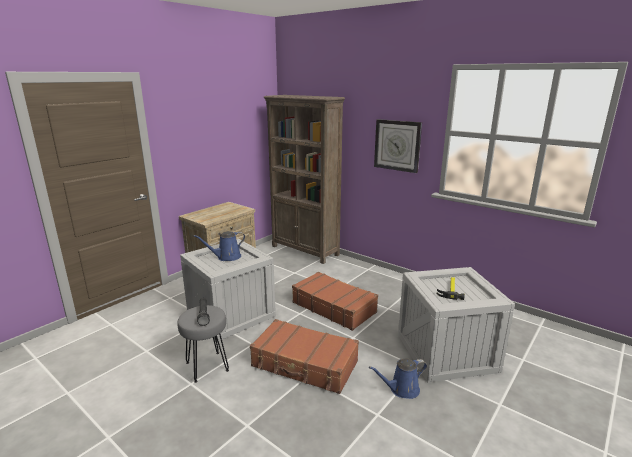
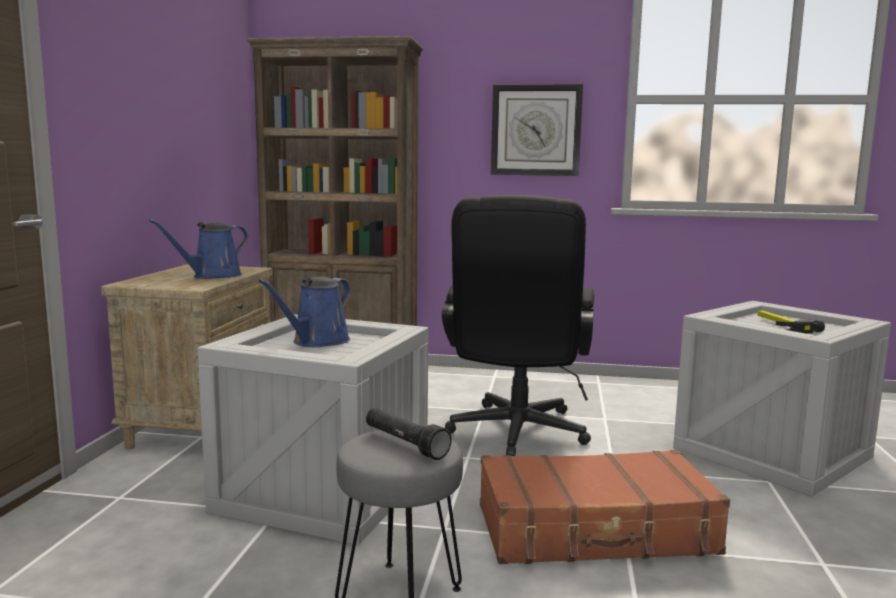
camera: 30 degrees left, 10 degrees down
(334, 307) = (516, 435): brown suitcase -> black office chair
(401, 389) = (797, 517): blue watering can -> blue watering can (212, 276)

